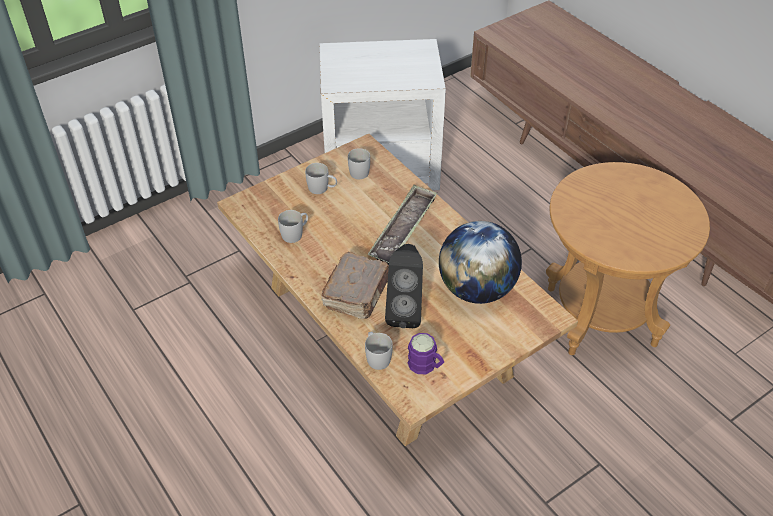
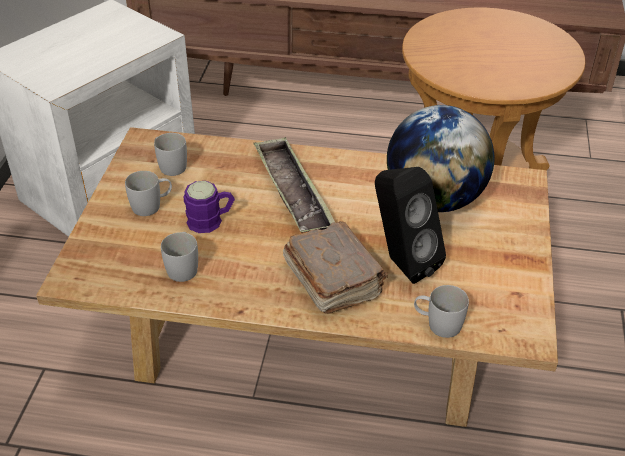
camera: 45 degrees left, 5 degrees down
(426, 366) = (491, 297): purple mug -> purple mug (211, 221)

